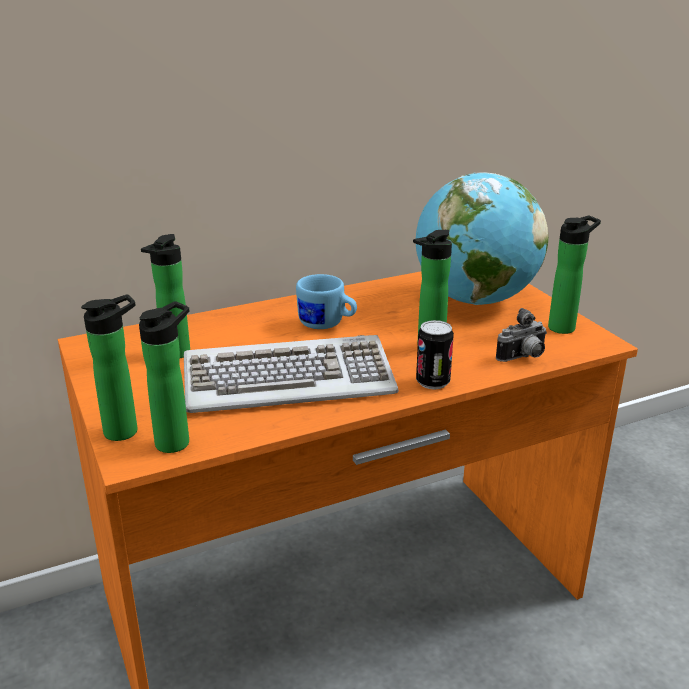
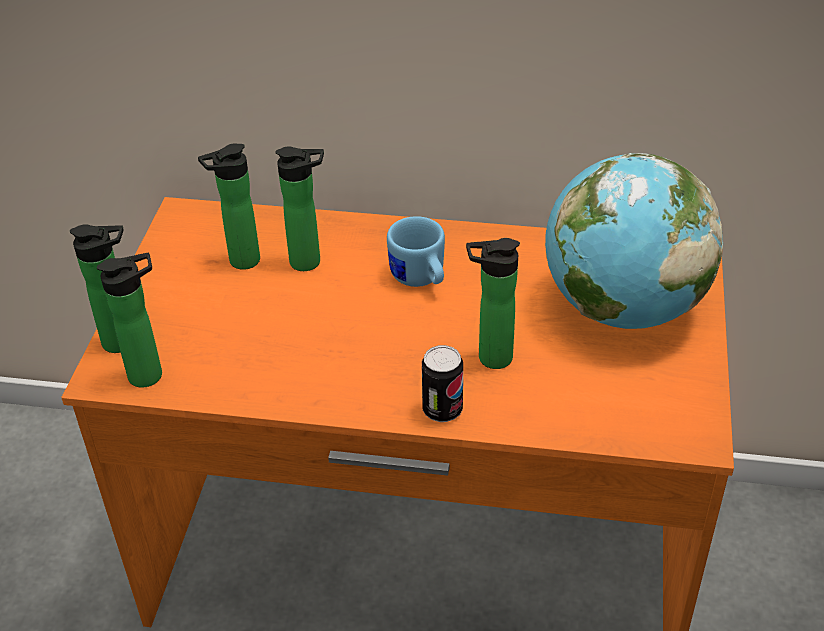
camera: 35 degrees right, 15 degrees up
(289, 380) = (310, 342): keyboard -> none
(523, 357) = (577, 420): camera -> none
(565, 327) = (681, 396): bottle -> bottle (310, 262)

